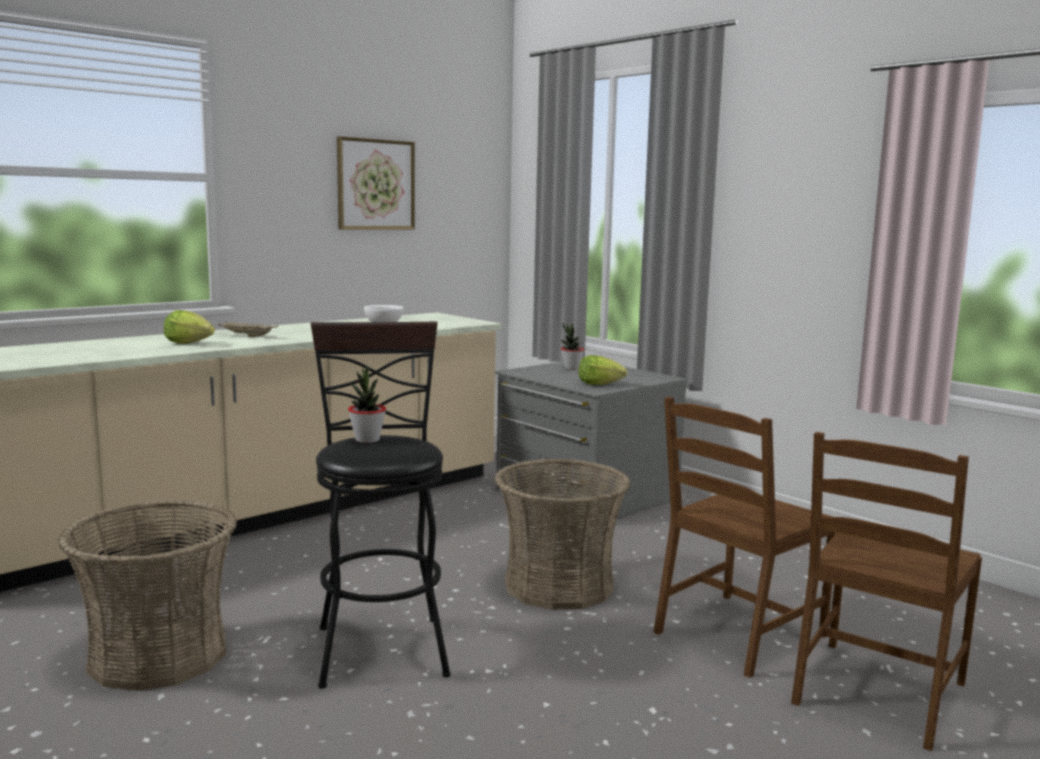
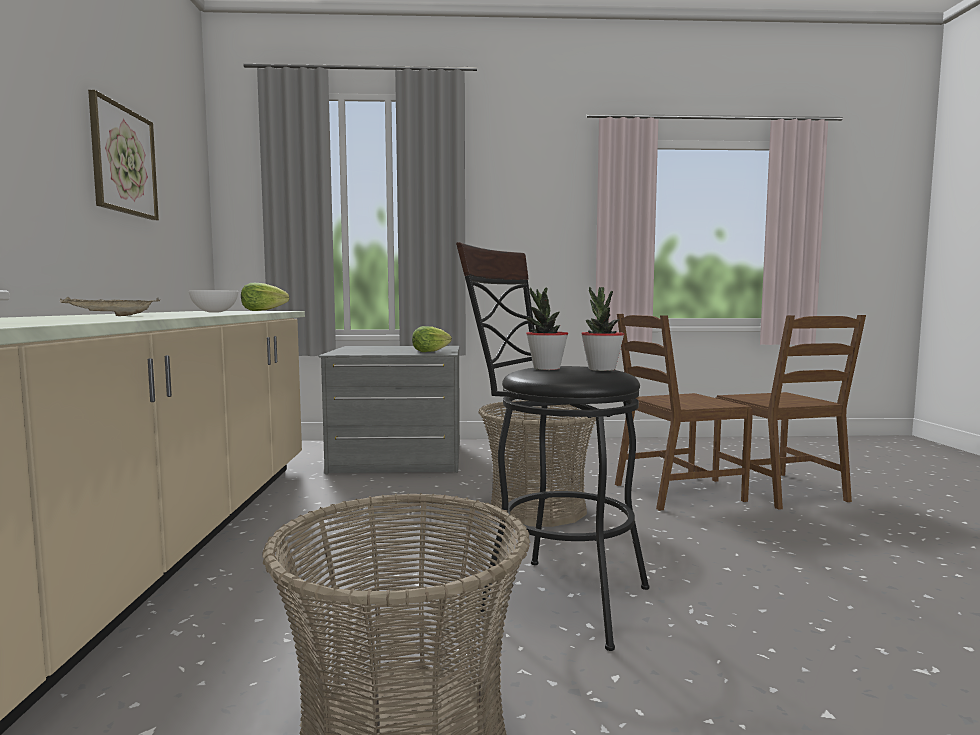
camera: 50 degrees left, 5 degrees down
(188, 343) = (70, 318): lettuce -> lettuce (262, 311)
(571, 368) = (366, 349): potted plant -> potted plant (601, 369)
(738, 634) = (676, 492): brown chair -> brown chair turned 75 degrees clockwise

